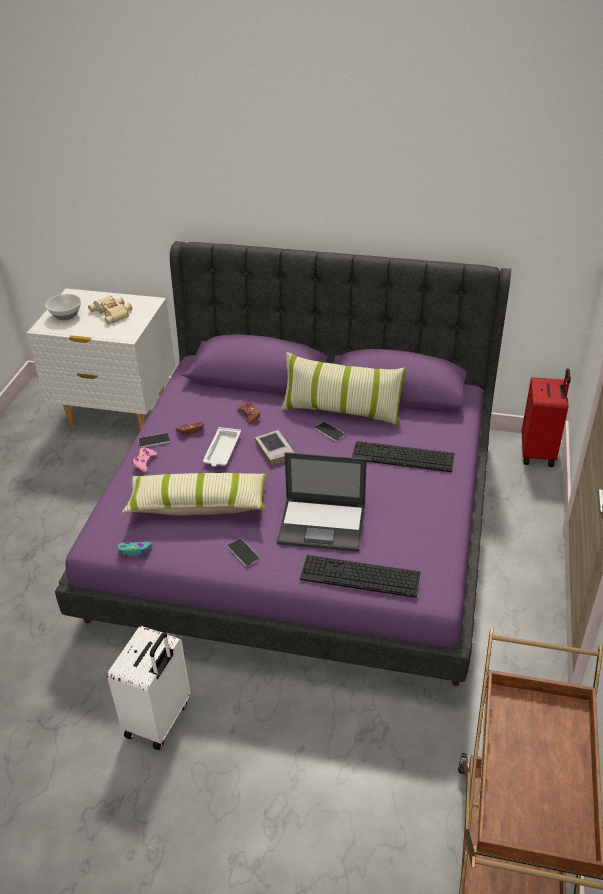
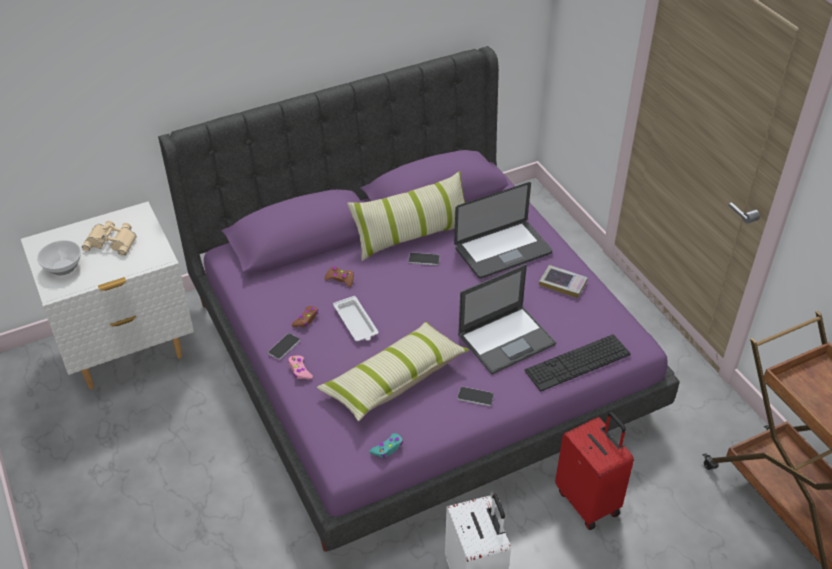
camera: 40 degrees left, 5 degrees up
(275, 450) = (399, 298): book -> book (563, 284)
(403, 457) = (503, 251): keyboard -> laptop
(538, 452) = (530, 198): red suitcase -> red suitcase (588, 501)

